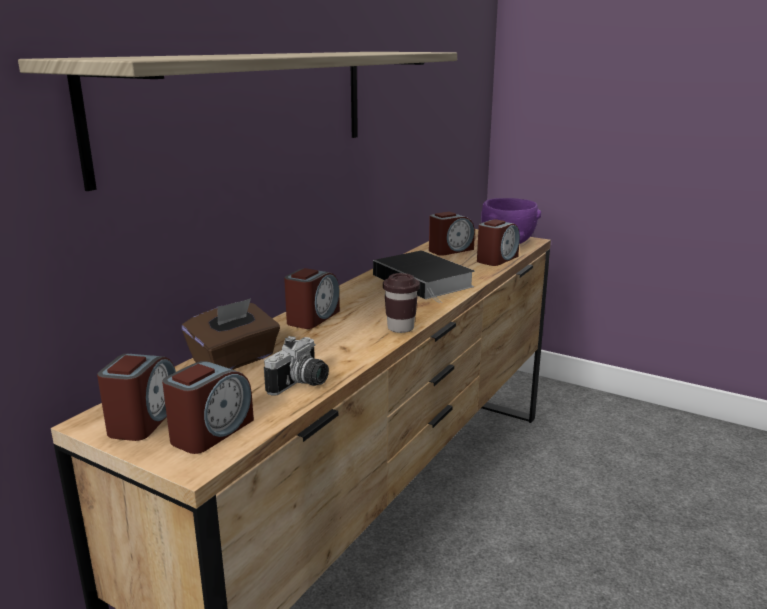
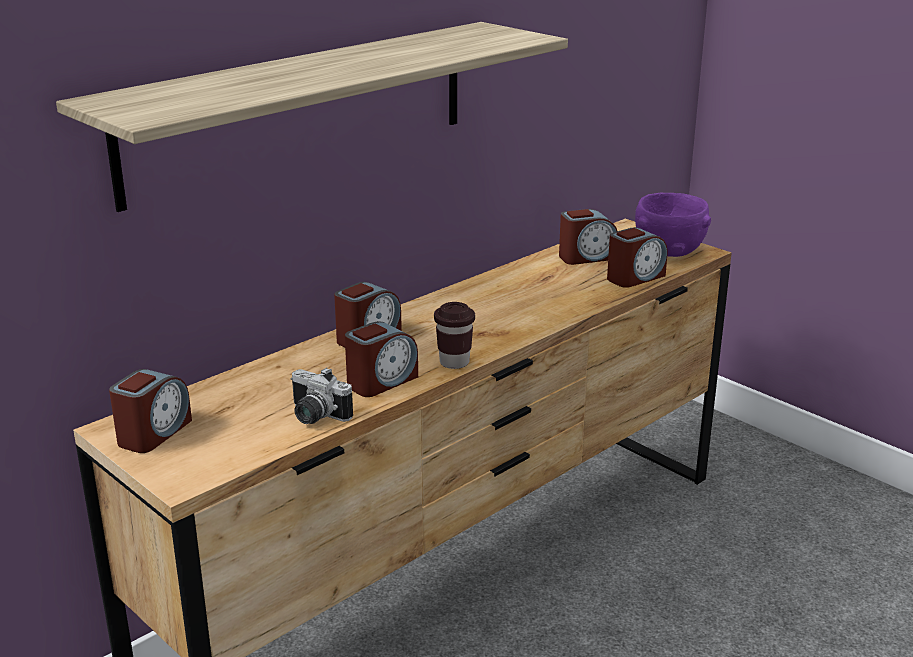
camera: 15 degrees right, 5 degrees up
(211, 431) = (208, 454): alarm clock -> alarm clock (381, 382)
(235, 360) = (263, 380): brown tissue box -> none
(302, 384) = (314, 416): camera -> camera turned 75 degrees clockwise
(425, 281) = (523, 302): book -> none

